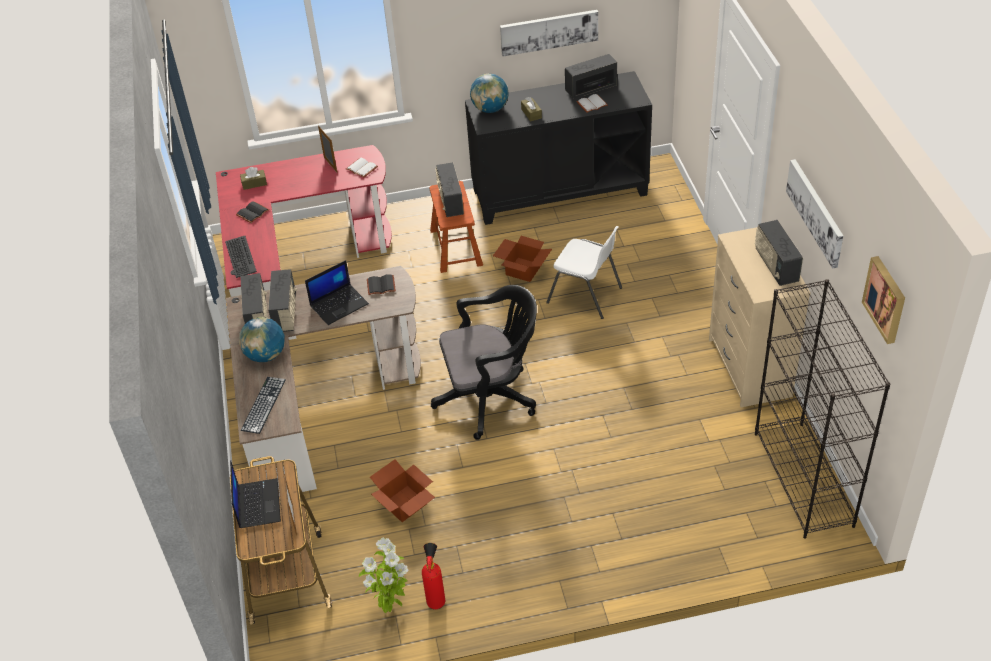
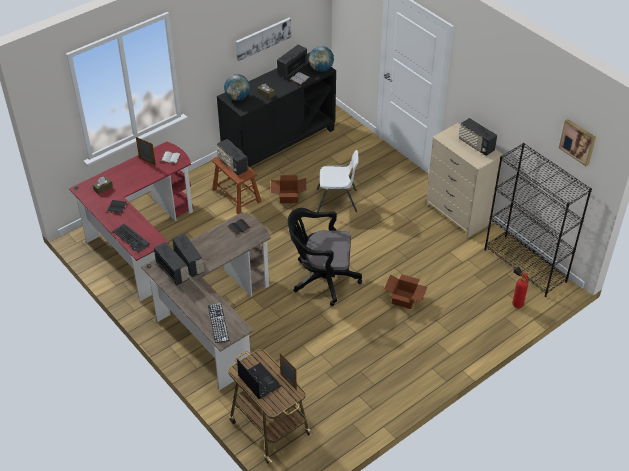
camera: 30 degrees left, 0 degrees up
(266, 355) = (196, 293): globe -> globe (321, 69)
(339, 304) = (220, 247): laptop -> none
(391, 605) = (345, 419): potted plant -> none
(404, 505) = (313, 359): cardboard box -> cardboard box (405, 299)
(436, 599) = (369, 405): fire extinguisher -> fire extinguisher (516, 303)
(491, 398) = (321, 279): black office chair -> black office chair turned 135 degrees counterclockwise
(816, 212) = (502, 106): picture -> none

